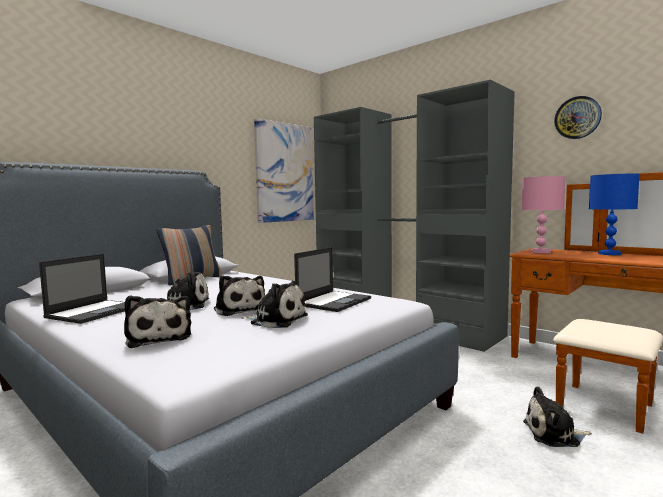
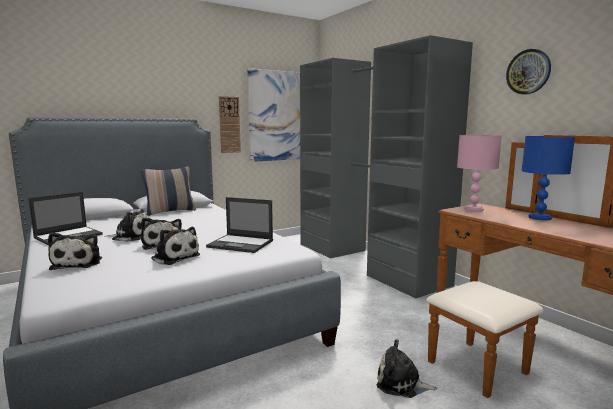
camera: 15 degrees right, 5 degrees up
(237, 180) = (229, 125): none -> wall clock
(334, 301) = (241, 244): laptop -> laptop turned 60 degrees clockwise

